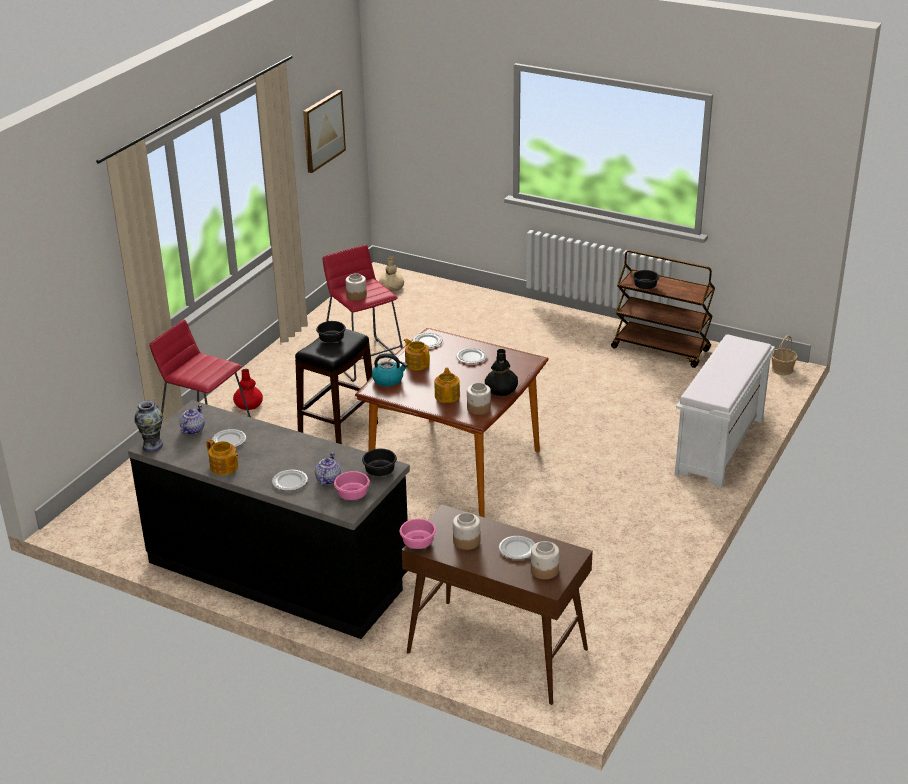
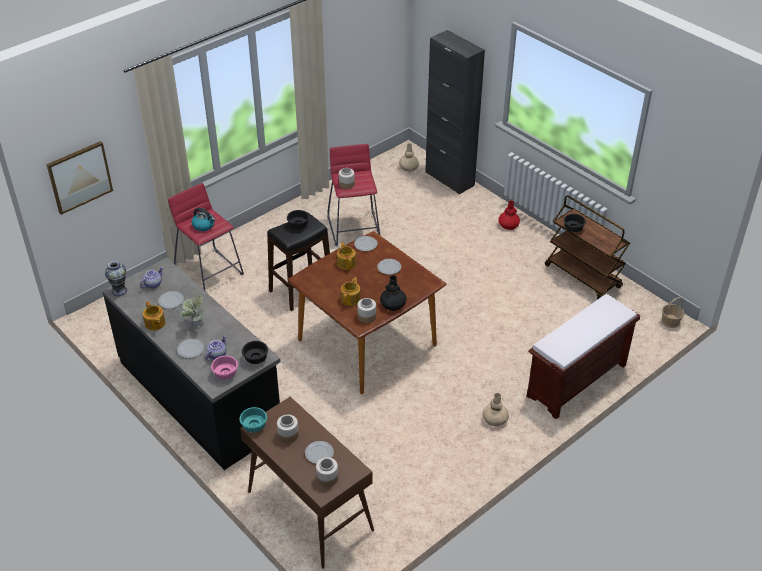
camera: 20 degrees right, 10 degrees up
(248, 404) = (253, 247): red vase -> red vase (508, 225)
(279, 457) = (195, 325): none -> potted plant
(323, 130) = (363, 42): picture -> picture (79, 177)
(388, 380) = (317, 272): kettle -> kettle (204, 225)
(418, 542) = (254, 425): pink bowl -> turquoise bowl
(447, 289) = (449, 179): none -> black cabinet
(654, 504) = (495, 419): none -> beige vase
(720, 447) = (576, 381): white bench -> brown bench

